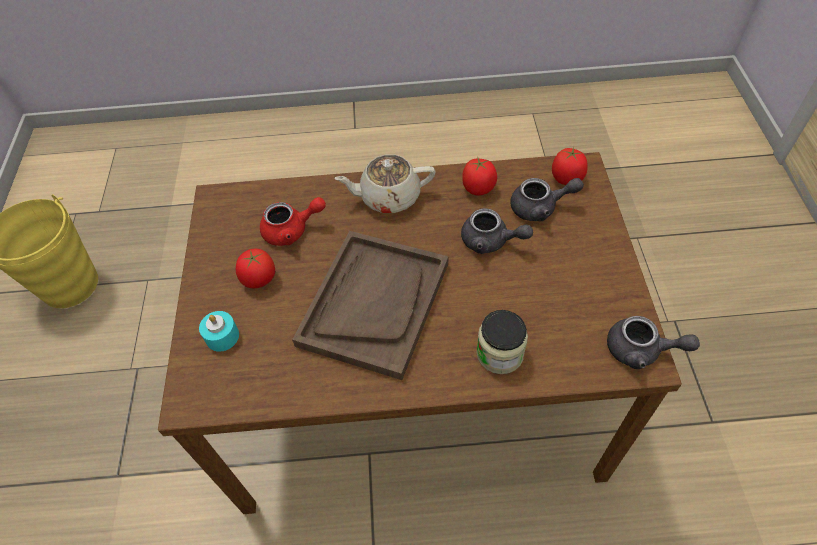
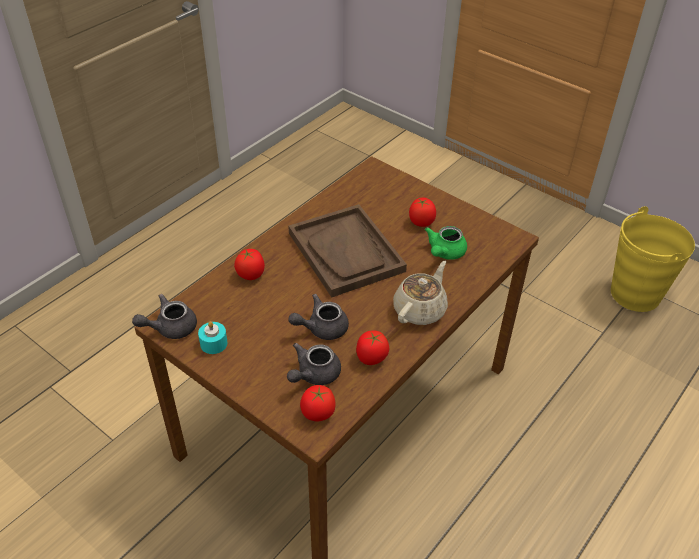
camera: 130 degrees right, 10 degrees down
(222, 336) = (398, 193): turquoise candle -> turquoise candle (213, 343)
(292, 230) = (444, 253): red teapot -> green teapot
(499, 353) = (251, 274): jar -> tomato

